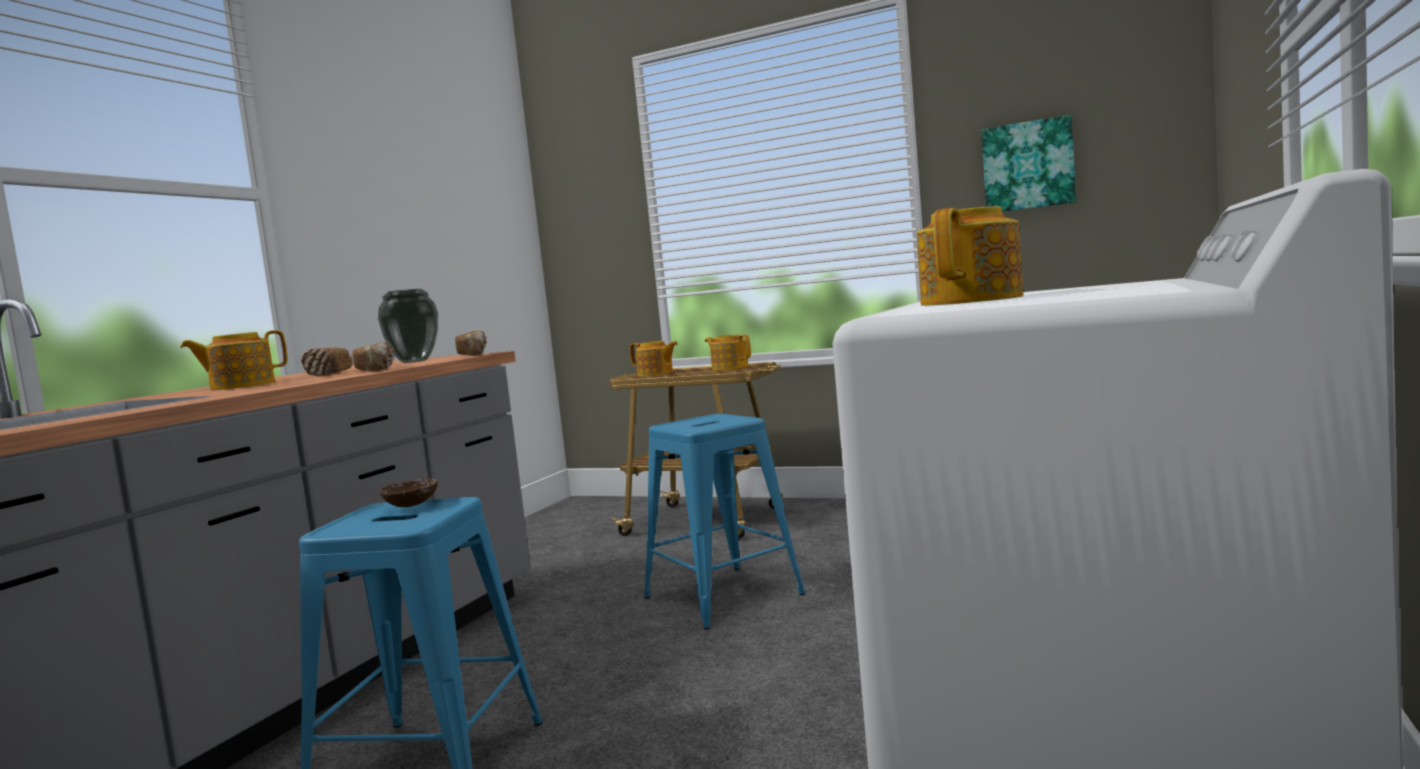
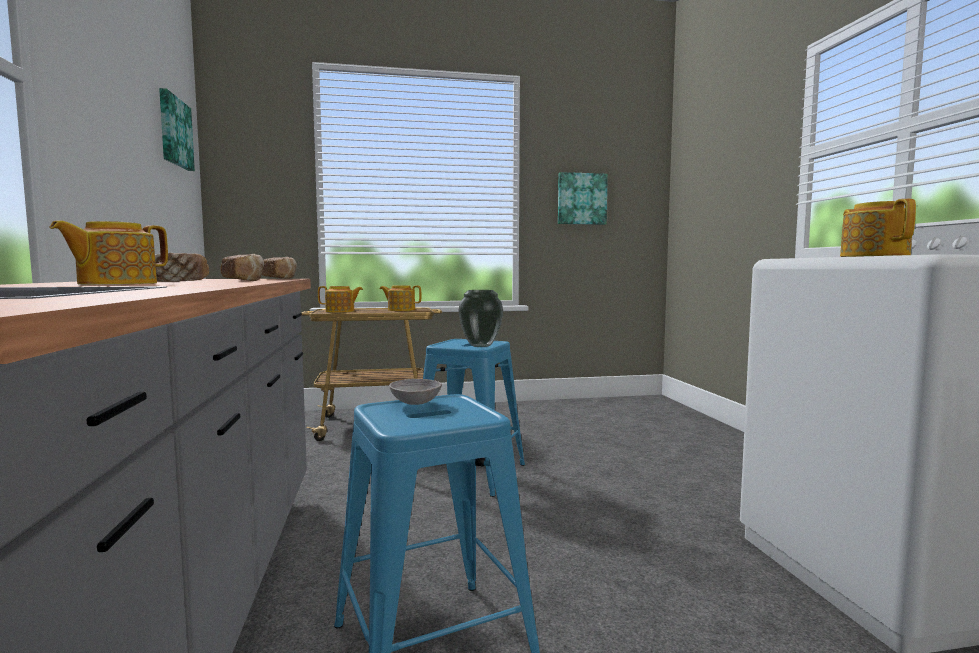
camera: 35 degrees left, 0 degrees up
(411, 505) = (415, 403): brown bowl -> grey bowl
(413, 361) = (228, 279): vase -> vase (480, 346)
(483, 184) = (174, 132): none -> picture

